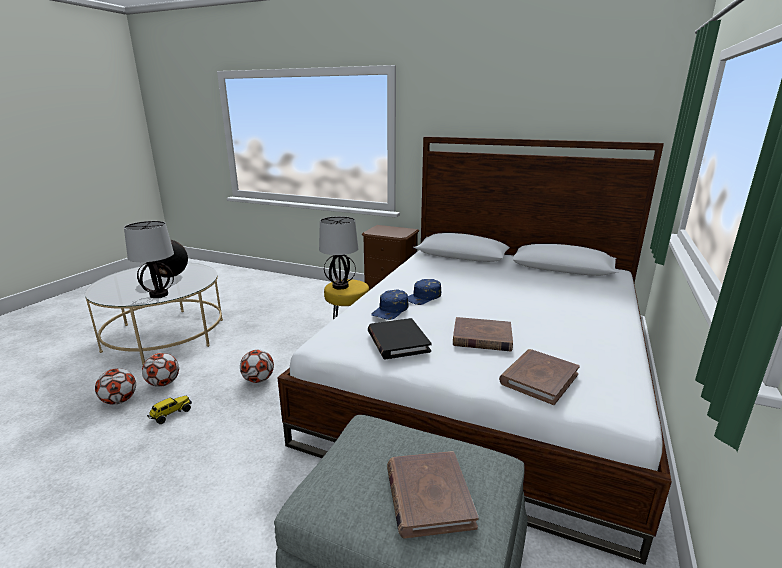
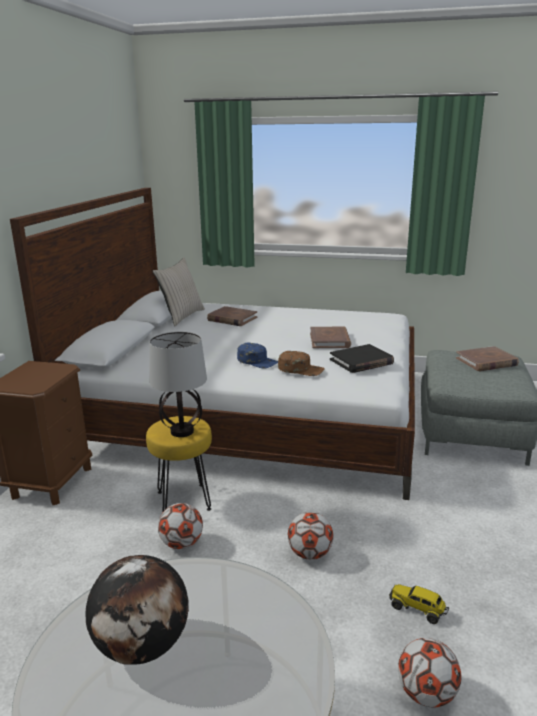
camera: 100 degrees left, 0 degrees up
(159, 294) = (259, 606): table lamp -> none
(163, 383) = (359, 659): football -> football (181, 544)
(390, 310) = (301, 369): blue cap -> brown cap
(538, 378) = (375, 328): brown book -> brown book (232, 319)
(562, 275) = (181, 317): none -> beige pillow

